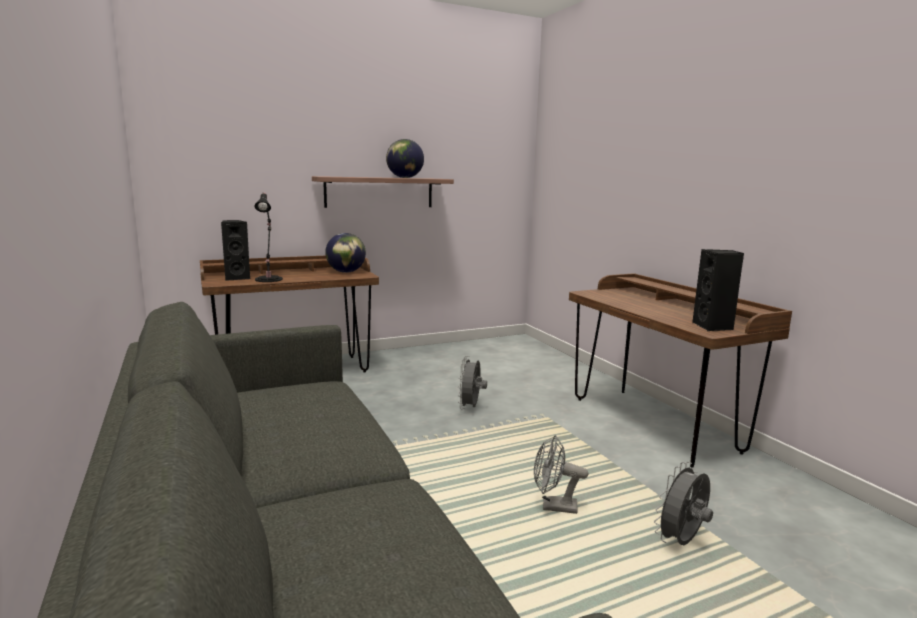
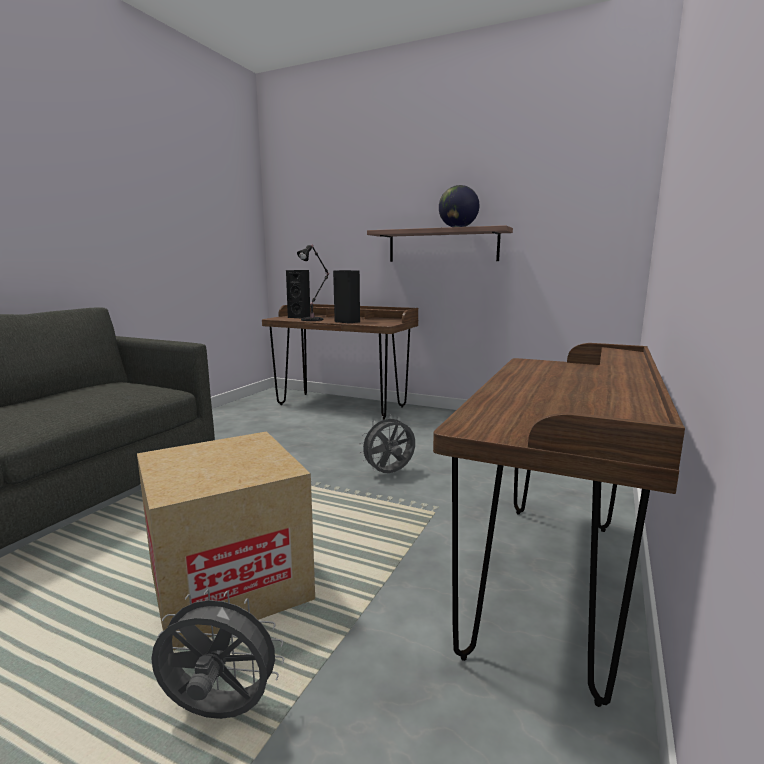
camera: 50 degrees right, 0 degrees up
(346, 272) = (383, 321): globe -> none
(553, 506) = (229, 584): grey fan -> cardboard box
(713, 327) = (512, 424): black speaker -> black speaker (348, 322)

